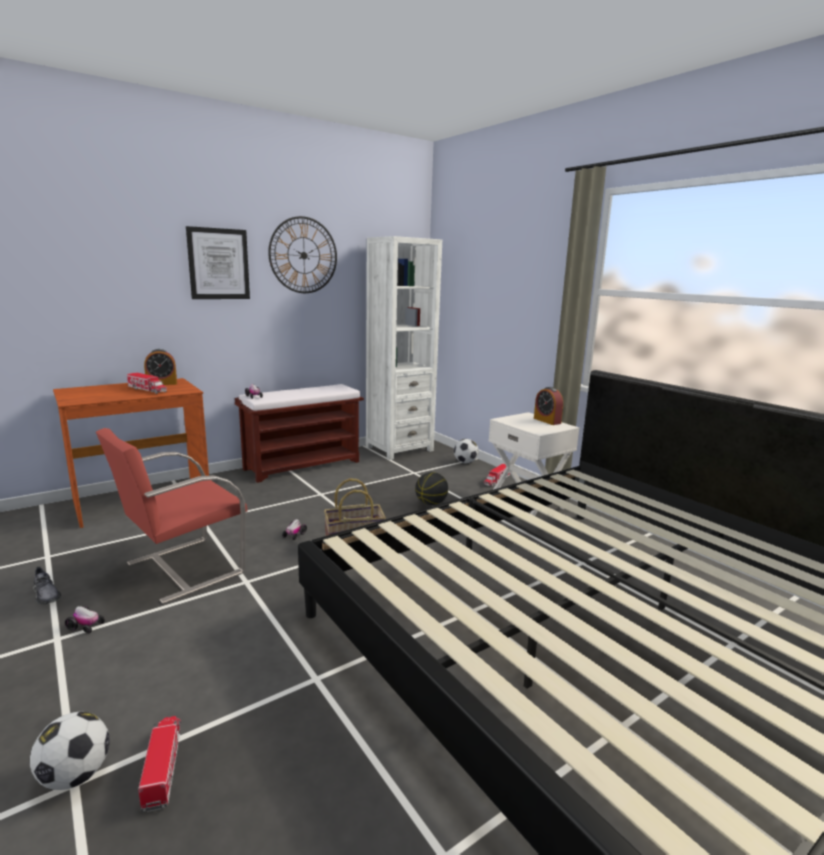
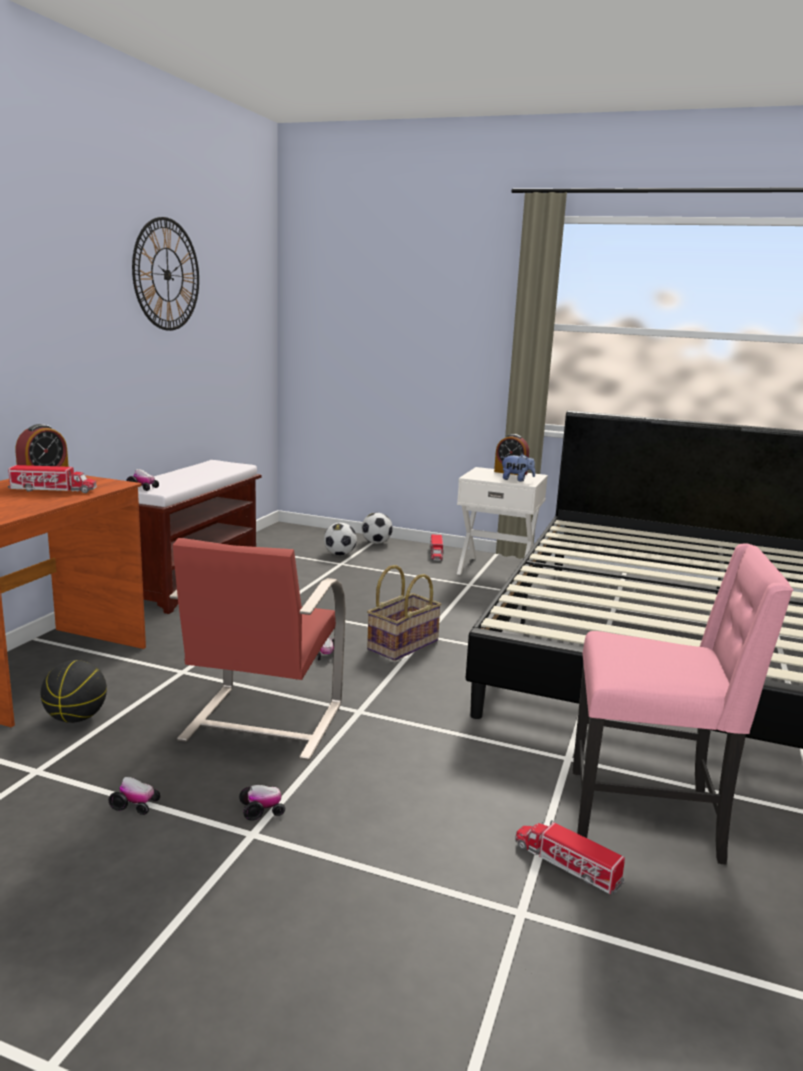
camera: 35 degrees left, 0 degrees up
(46, 594) = (135, 805): grey shoe -> toy car
(75, 775) = (511, 907): football -> football (340, 554)
(218, 264) = (80, 286): picture -> none
(286, 762) = (647, 817): none -> pink chair
(399, 449) = (278, 541): white bookcase -> none
(431, 503) = (411, 590): basketball -> basketball (76, 718)
(536, 427) = (516, 480): none -> plush toy

